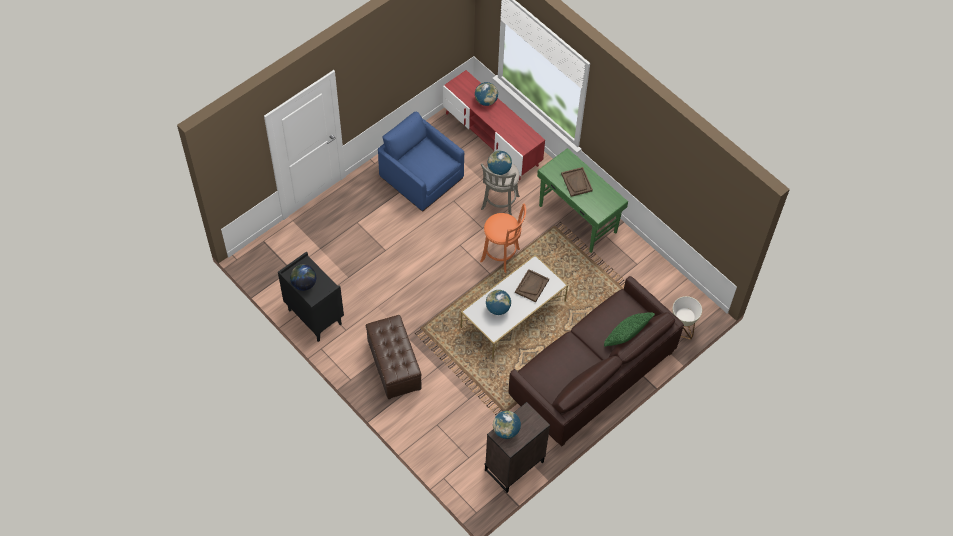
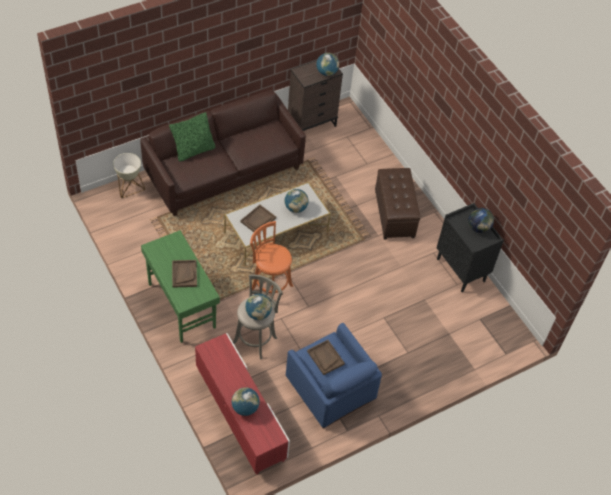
camera: 170 degrees left, 5 degrees down
(430, 160) = (325, 358): none -> brown tray

